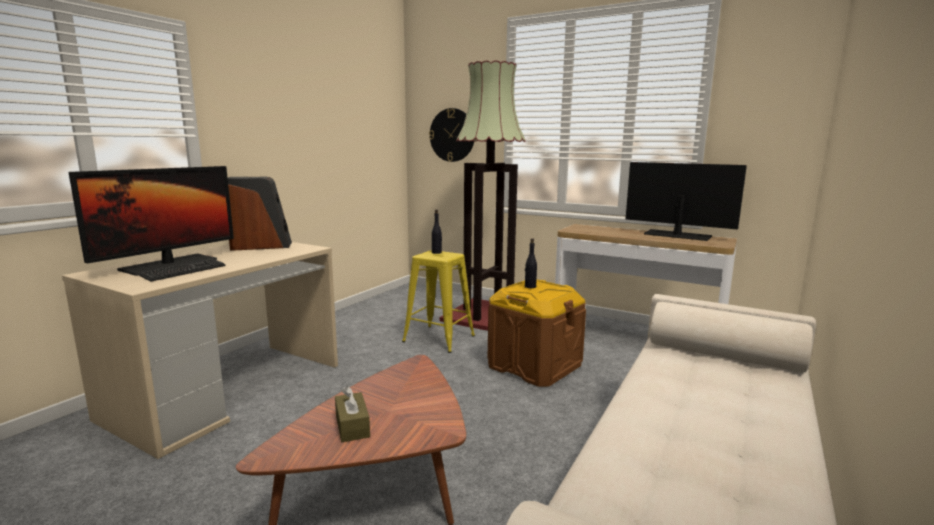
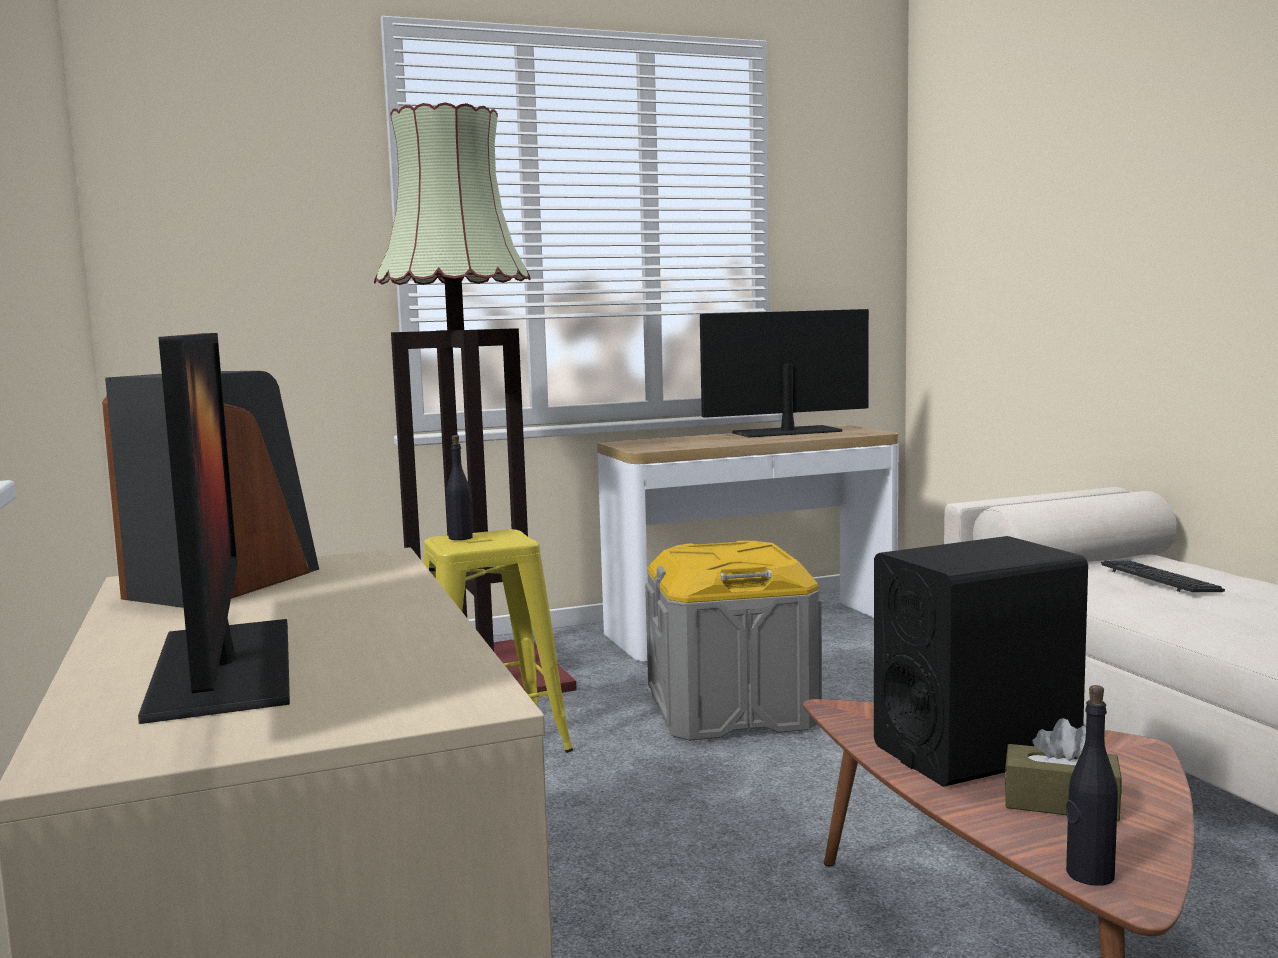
camera: 50 degrees left, 5 degrees down
(184, 271) = (367, 658): keyboard -> keyboard (1159, 579)
(397, 397) = (976, 751): none -> black speaker
(452, 135) = (249, 274): wall clock -> none
(530, 286) = (709, 555): black bottle -> black bottle (1089, 874)
(534, 366) = (731, 711): brown storage box -> grey storage box

